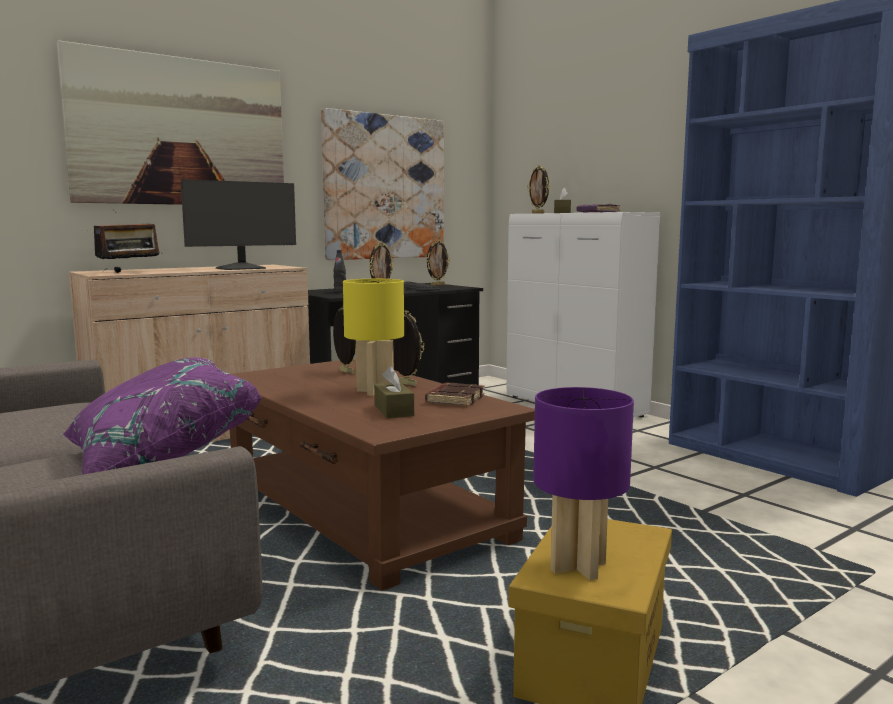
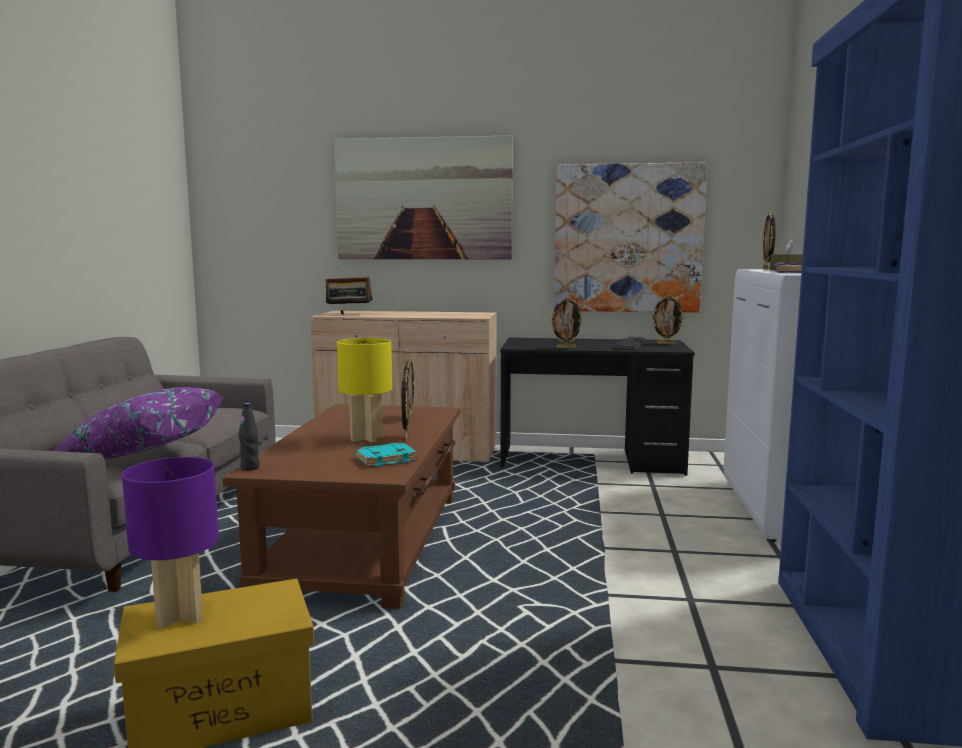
camera: 45 degrees right, 0 degrees up
(241, 268) = (438, 316): monitor -> none
(340, 292) = (538, 343): black bottle -> black bottle (250, 468)
(394, 410) = (319, 456): brown tissue box -> none
(454, 399) = (386, 459): brown book -> turquoise book

